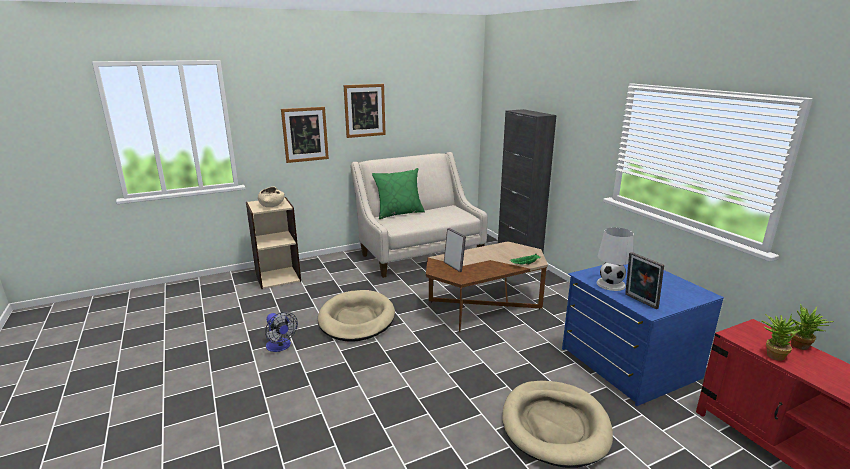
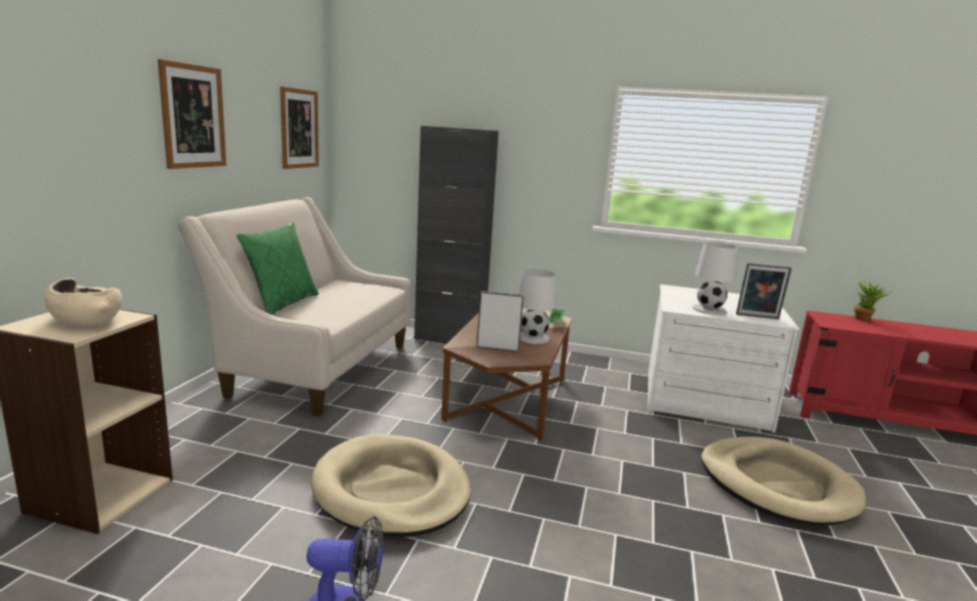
camera: 50 degrees left, 5 degrees down
(305, 134) = (92, 158): picture -> picture (299, 128)
(488, 267) = (532, 338): none -> white table lamp
(627, 363) = (705, 400): blue dresser -> white dresser
(772, 354) = (871, 329): potted plant -> none

